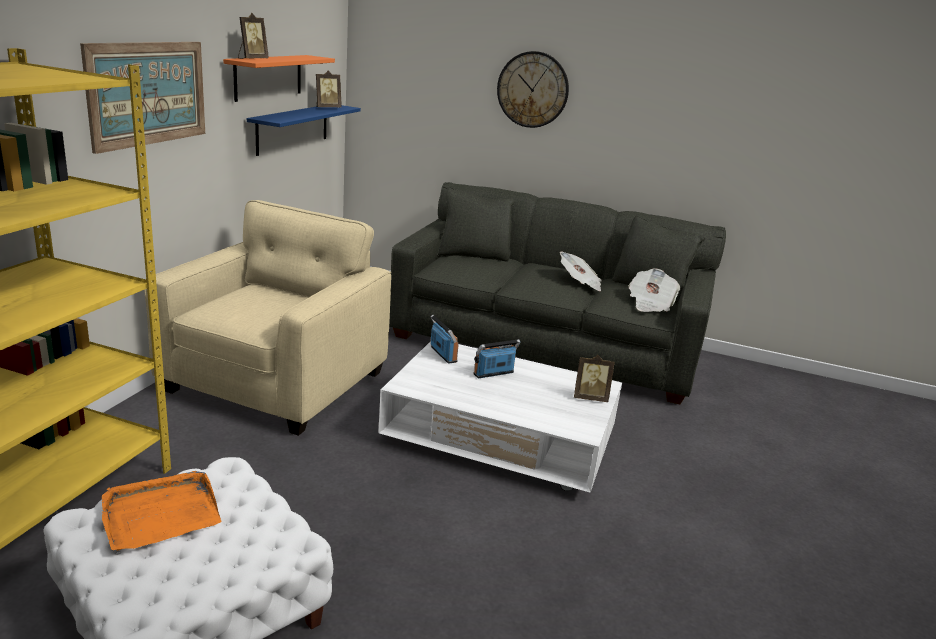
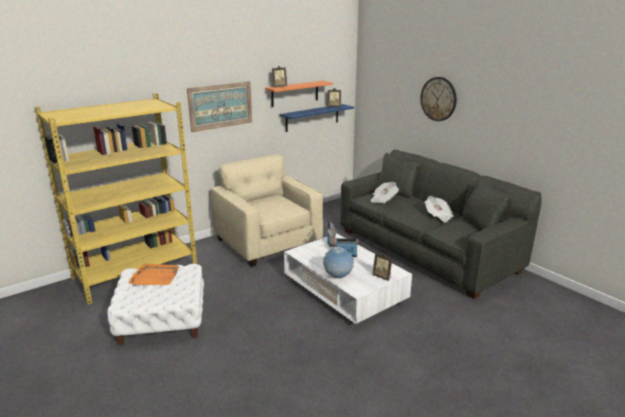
camera: 35 degrees right, 0 degrees up
(275, 382) = (268, 242): beige armchair -> beige armchair turned 90 degrees counterclockwise
(526, 415) = (338, 277): none -> globe
(650, 304) = (465, 234): newspaper -> newspaper (383, 200)

